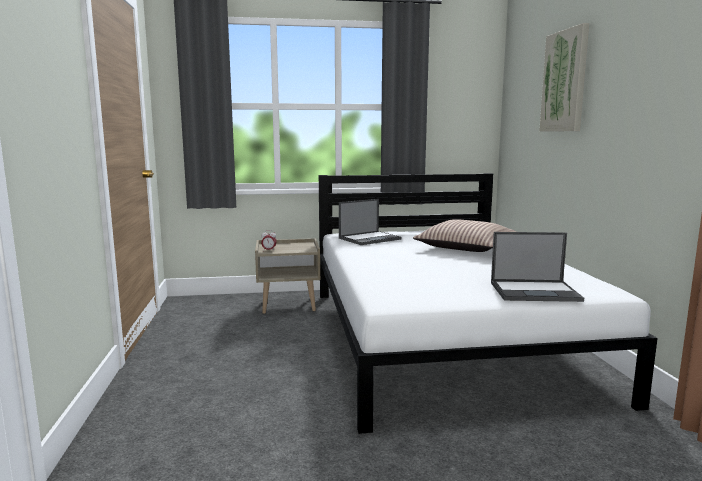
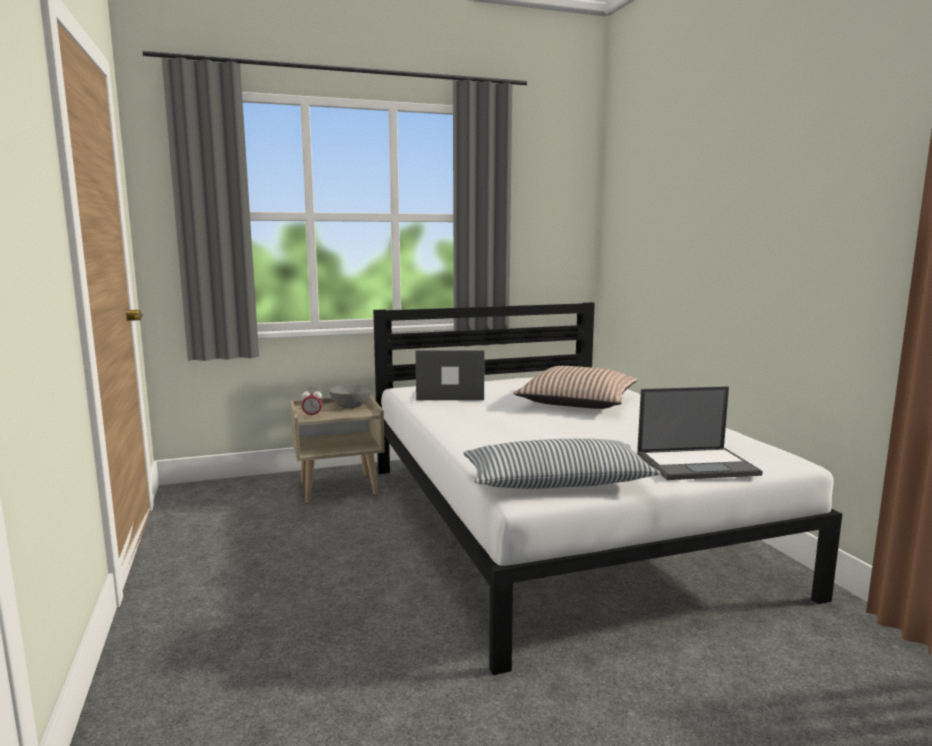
camera: 10 degrees left, 0 degrees up
(299, 245) = (351, 406): none -> grey bowl
(370, 238) = (450, 394): laptop -> laptop turned 135 degrees counterclockwise
(418, 297) = (557, 482): none -> pillow
(565, 81) = (693, 190): picture -> none

